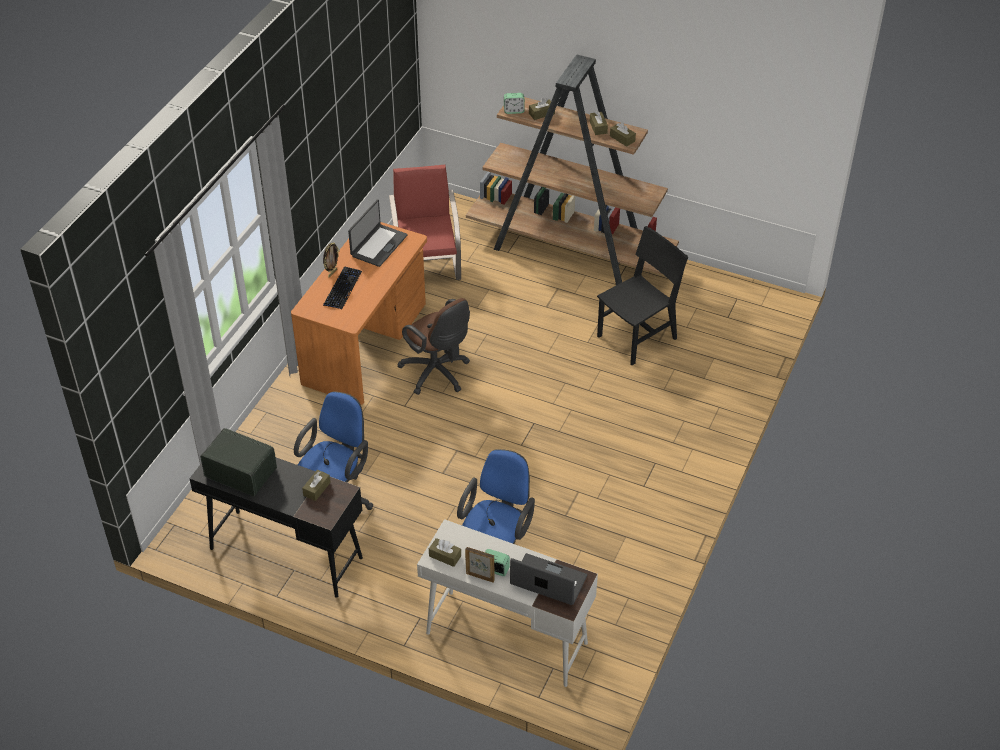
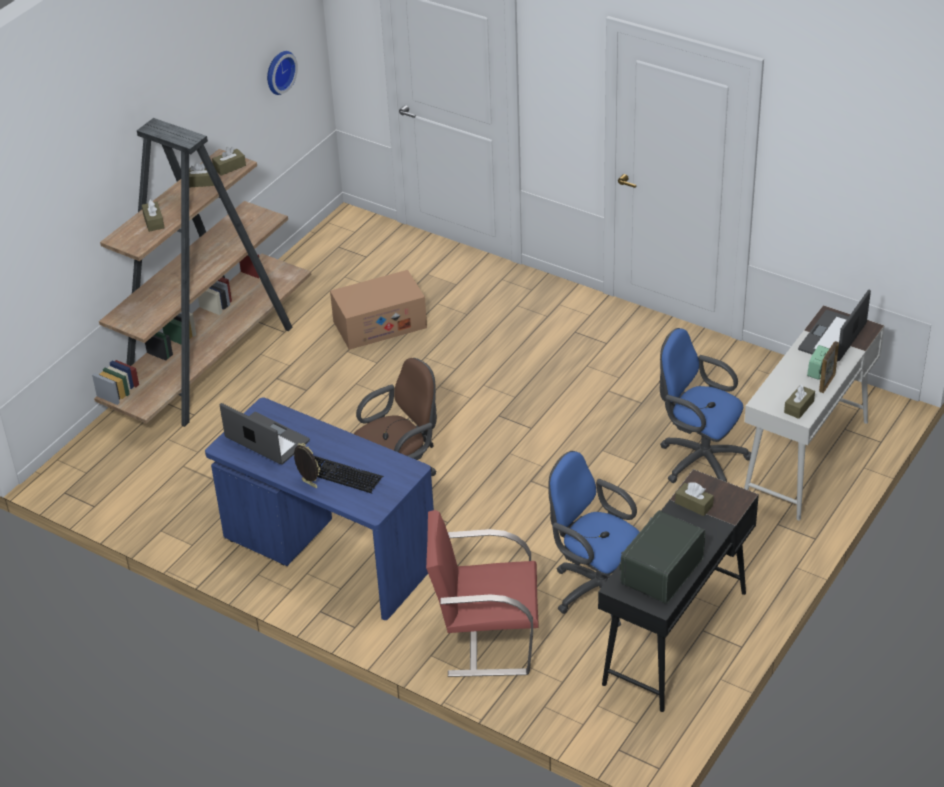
camera: 80 degrees left, 5 degrees down
(366, 344) = (328, 553): orange desk -> blue desk
(427, 264) = (191, 489): red chair -> red chair (486, 639)
(514, 111) = (137, 242): alarm clock -> none
(637, 337) = (379, 324): black chair -> cardboard box
(758, 138) = (278, 71): none -> wall clock

